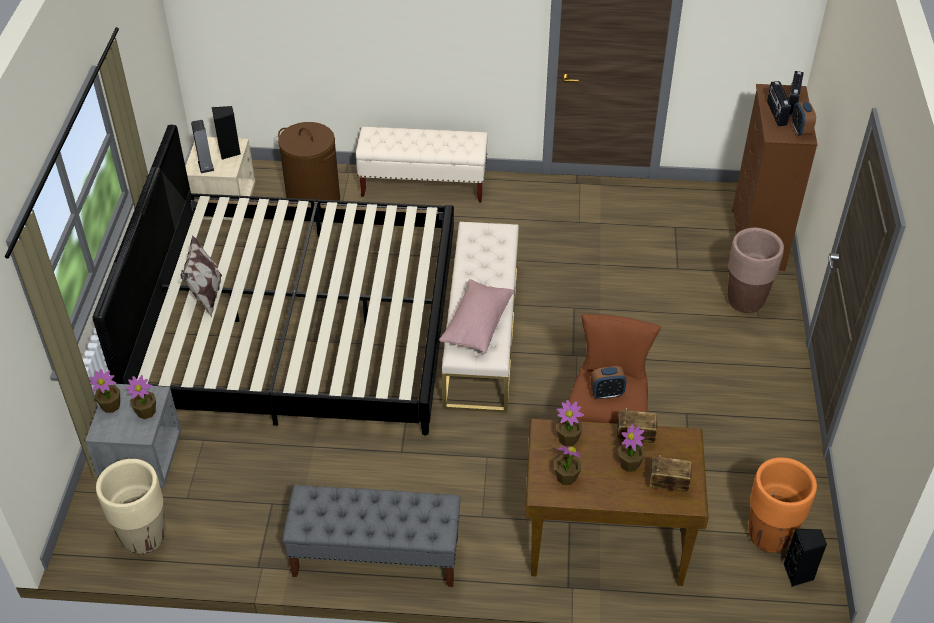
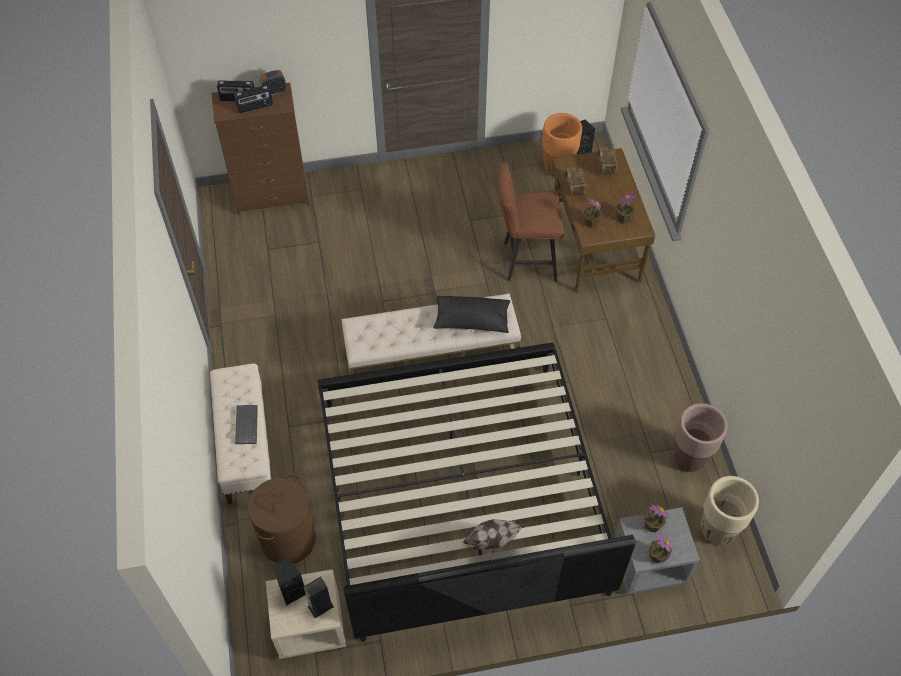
camera: 105 degrees left, 10 degrees up
(375, 556) = (665, 372): grey bench -> none
(413, 145) = (245, 424): none -> keyboard
(477, 324) = (471, 320): pink pillow -> black pillow
(607, 393) = (541, 209): alarm clock -> none
(629, 464) = (598, 188): potted plant -> none
(745, 301) = (346, 198): brown planter -> brown planter (689, 458)

